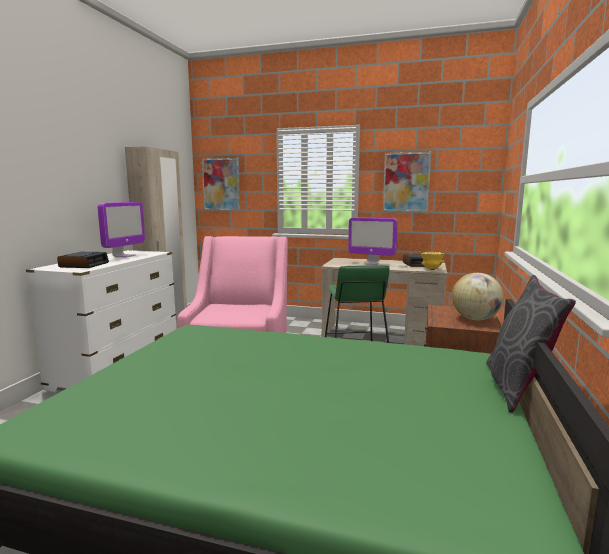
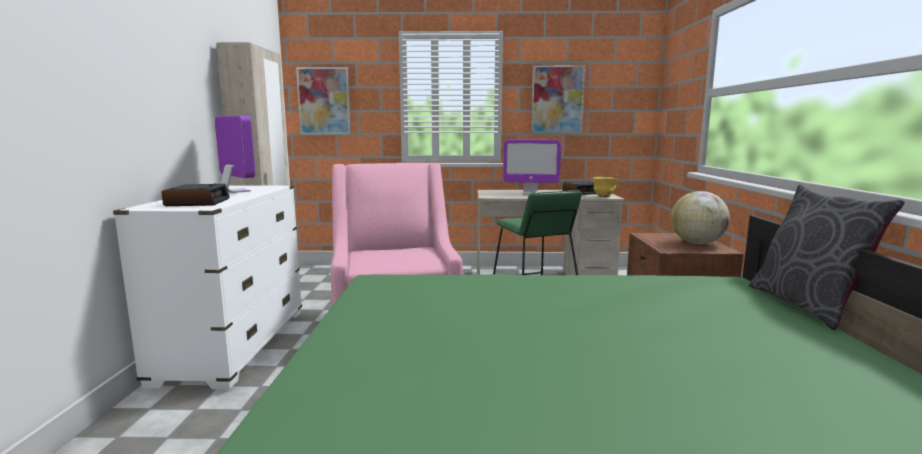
camera: 15 degrees left, 0 degrees up
(124, 256) = (235, 191): monitor -> monitor turned 45 degrees counterclockwise

